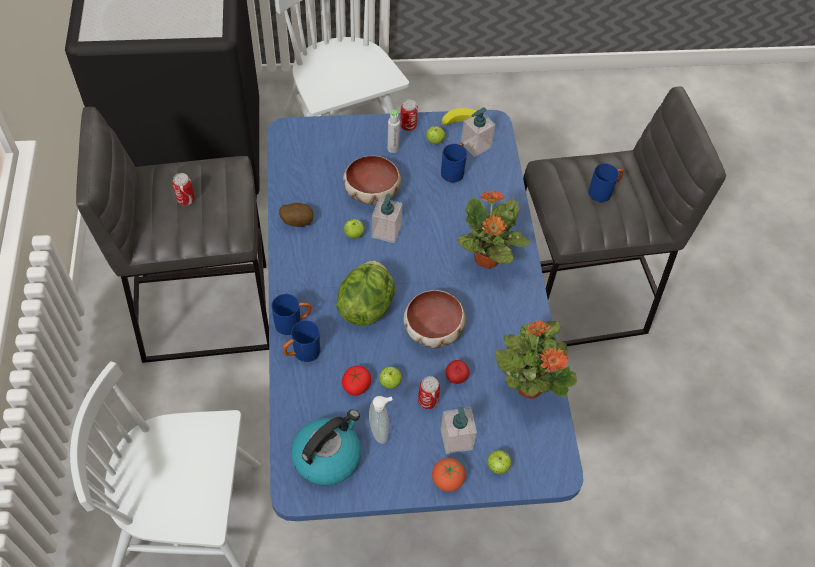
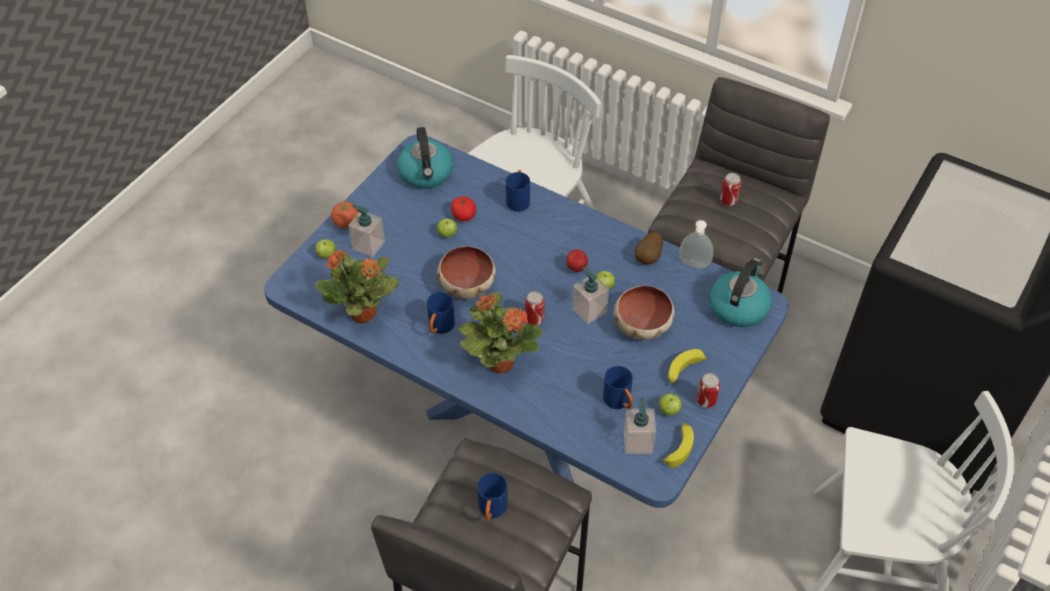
camera: 130 degrees right, 5 degrees down
(293, 323) = (549, 208): blue mug -> blue mug (439, 328)
(303, 145) = (738, 306): none -> kettle
(366, 305) = (526, 257): lettuce -> none
(380, 431) = (416, 209): soap dispenser -> soap dispenser (693, 265)
(393, 148) = (684, 371): grey bottle -> banana
(427, 401) = (412, 247): can -> can (534, 319)
(456, 378) = (413, 273): apple -> apple (576, 269)

